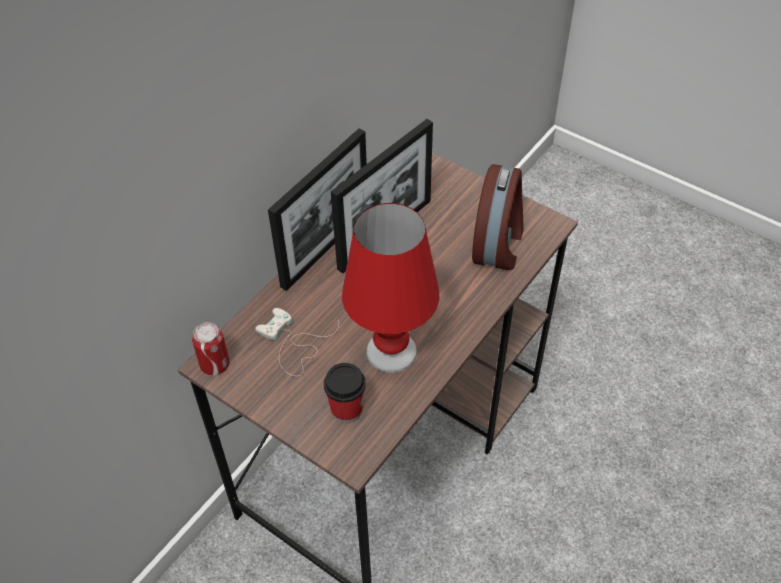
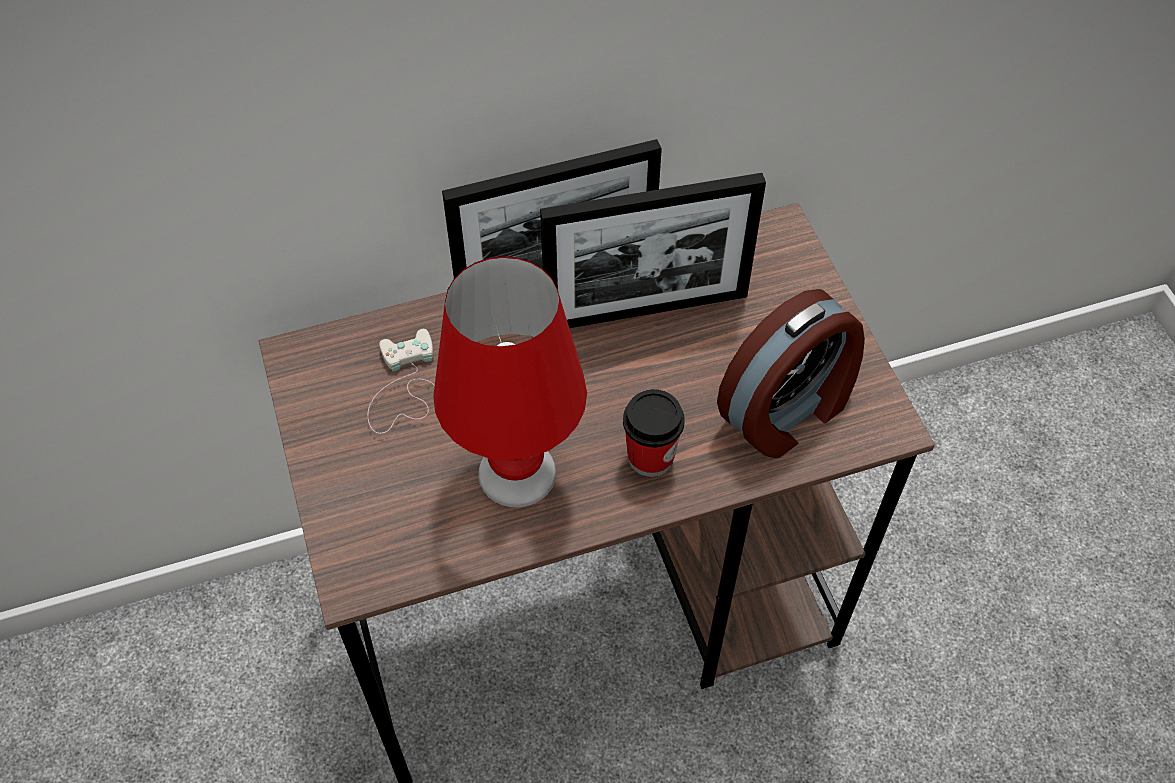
camera: 35 degrees right, 5 degrees up
(215, 364) = (301, 359): can -> none
(346, 409) = (399, 513): cup -> cup (650, 457)

